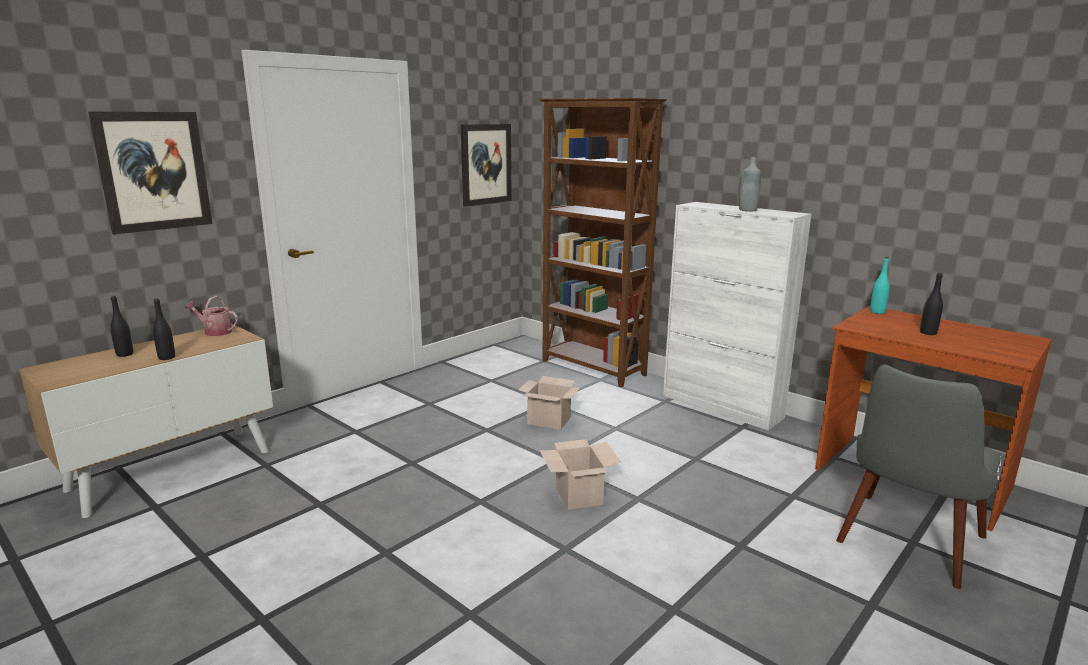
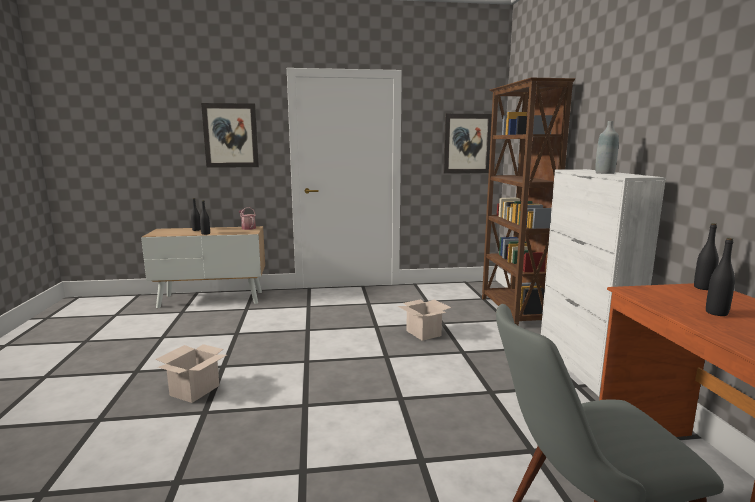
camera: 40 degrees right, 5 degrees down
(577, 495) = (365, 380): cardboard box -> cardboard box (195, 390)
(877, 312) = (703, 288): turquoise bottle -> black bottle

